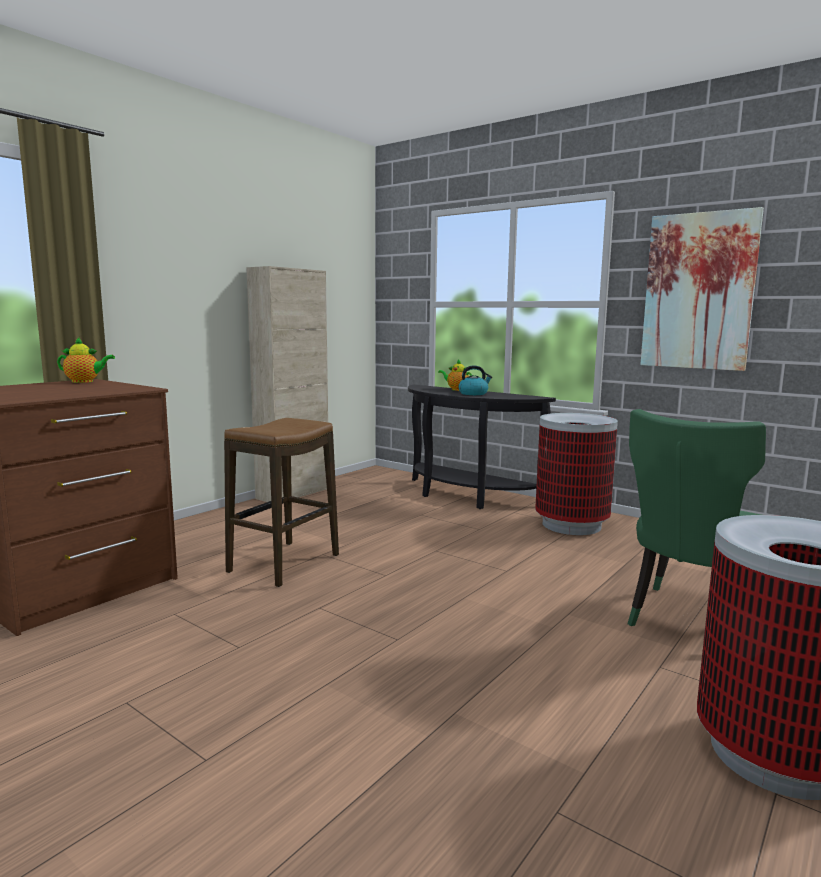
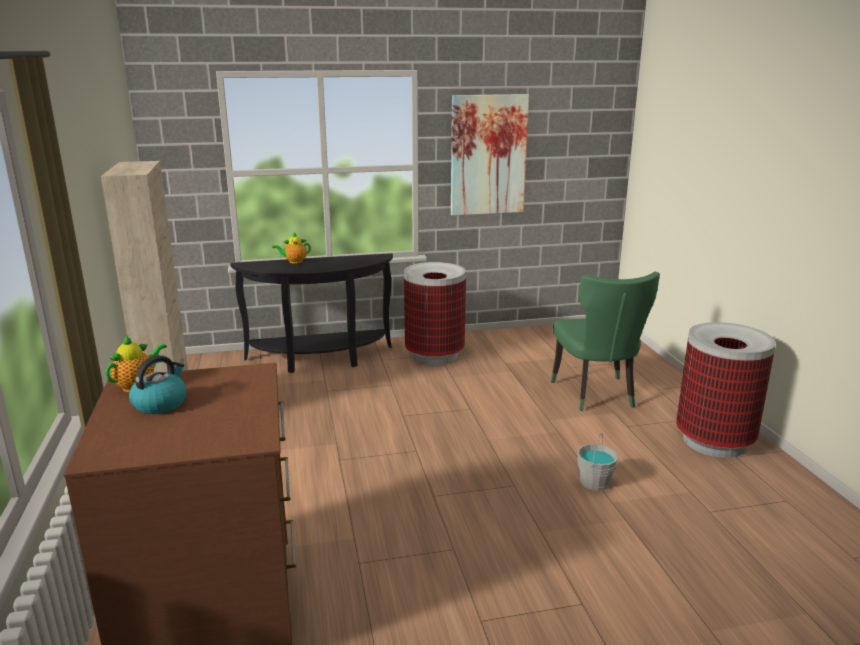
camera: 50 degrees left, 10 degrees up
(284, 564) = (333, 482): stool -> none
(473, 393) = (326, 264): kettle -> kettle (160, 403)
(481, 686) = (595, 482): none -> grey bucket

